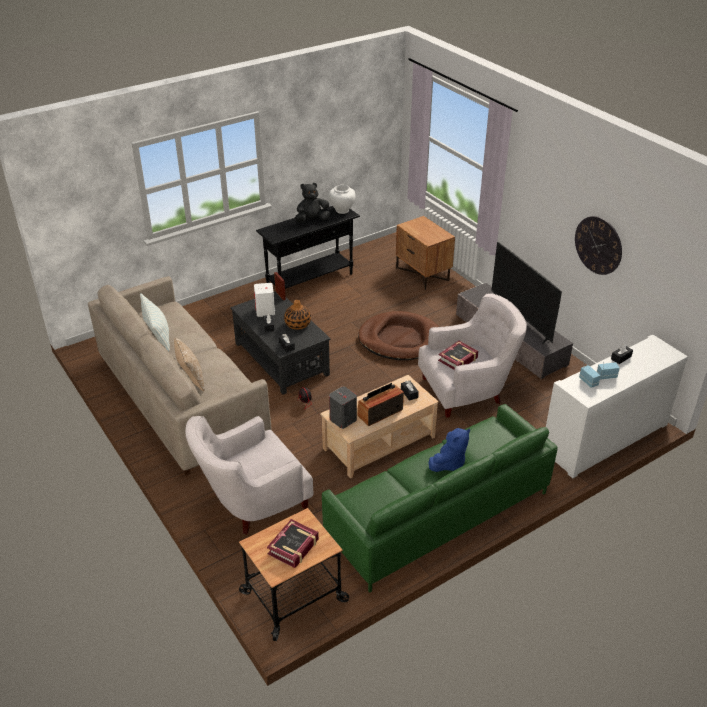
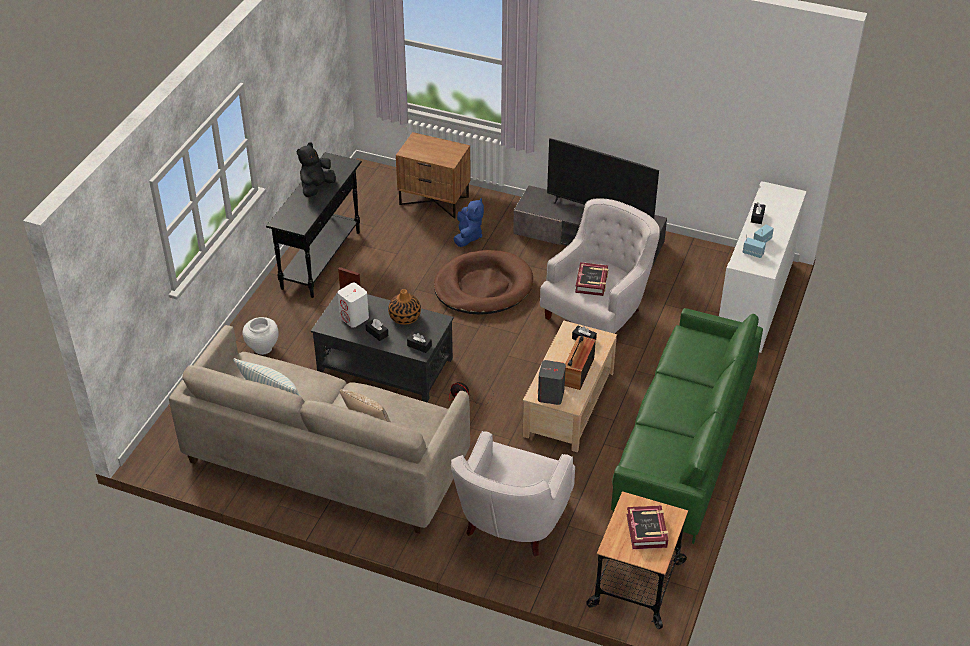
camera: 35 degrees left, 5 degrees up
(342, 210) = (336, 162): white vase -> white vase (263, 348)
(449, 463) = (685, 388): blue plush toy -> blue plush toy (468, 236)
(598, 245) = (676, 109): wall clock -> none

